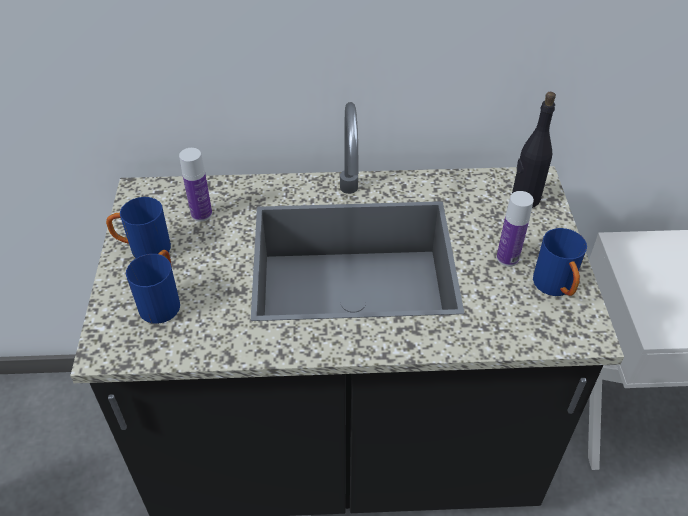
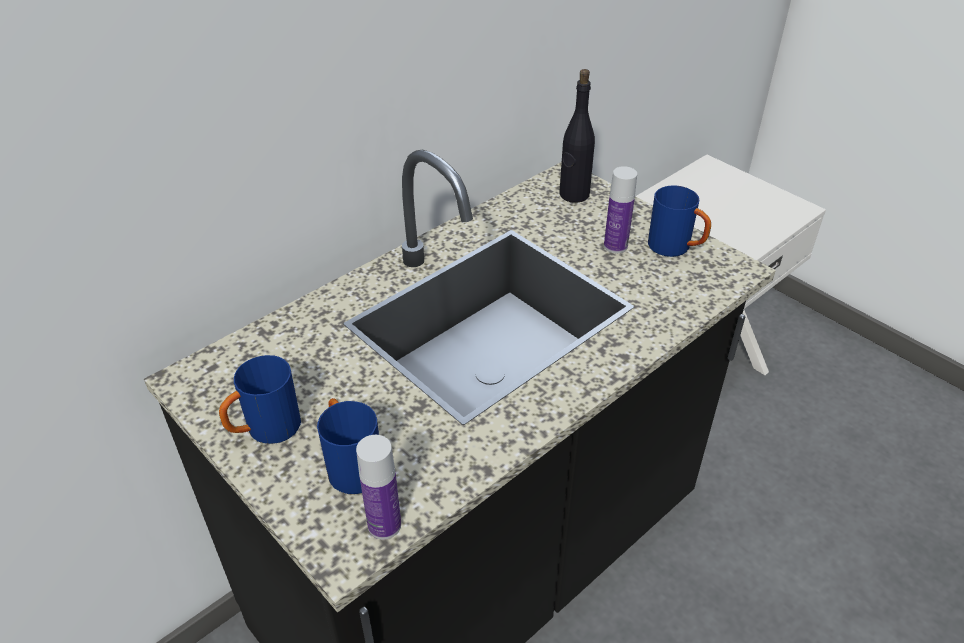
camera: 40 degrees left, 5 degrees down
(201, 214) = (290, 361): bottle -> bottle (384, 525)

